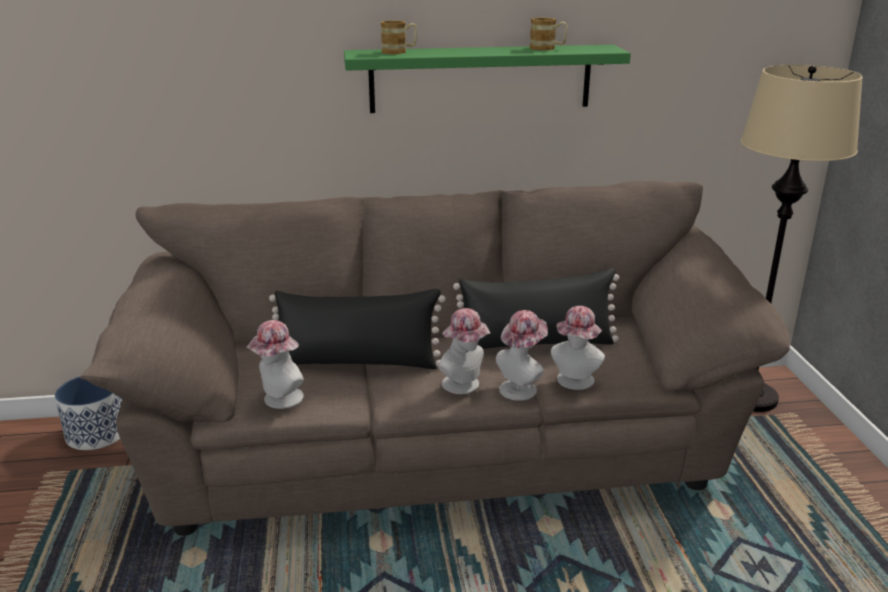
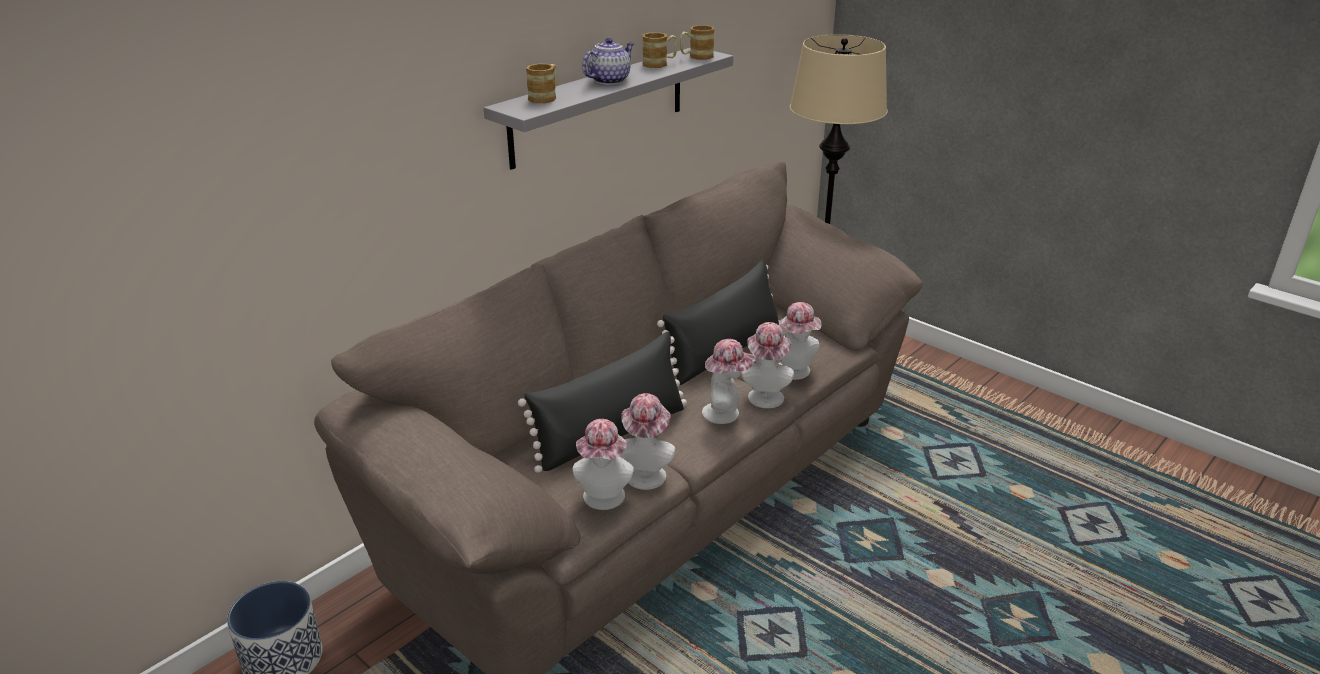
camera: 40 degrees left, 5 degrees up
(337, 397) = (646, 472): none -> hat
(475, 50) = (609, 80): none -> teapot
(480, 78) = (599, 106): green shelf -> grey shelf
(592, 49) = (696, 57): none -> mug

